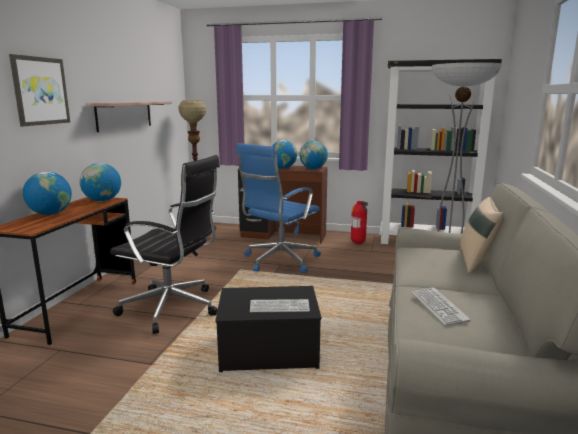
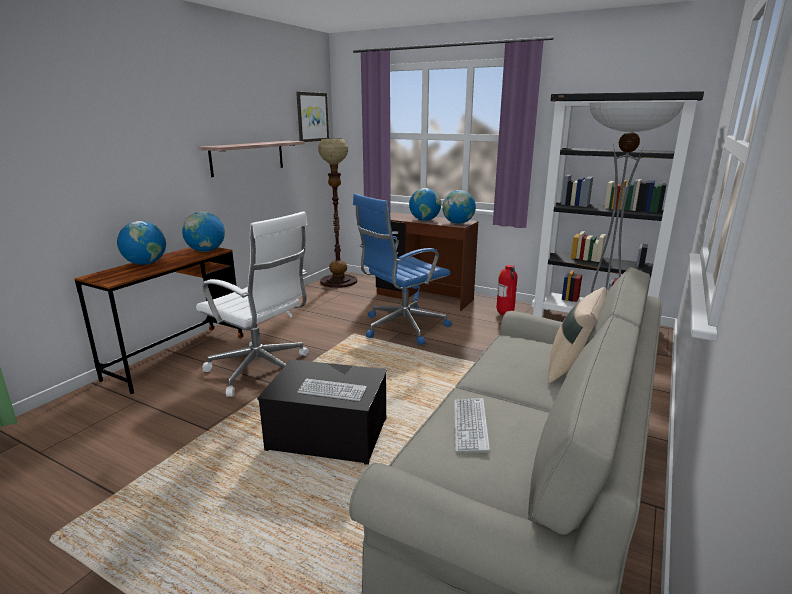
camera: 15 degrees right, 5 degrees up
(40, 91) = (140, 136): picture -> picture (312, 117)
(173, 308) = (262, 371): black office chair -> white office chair

